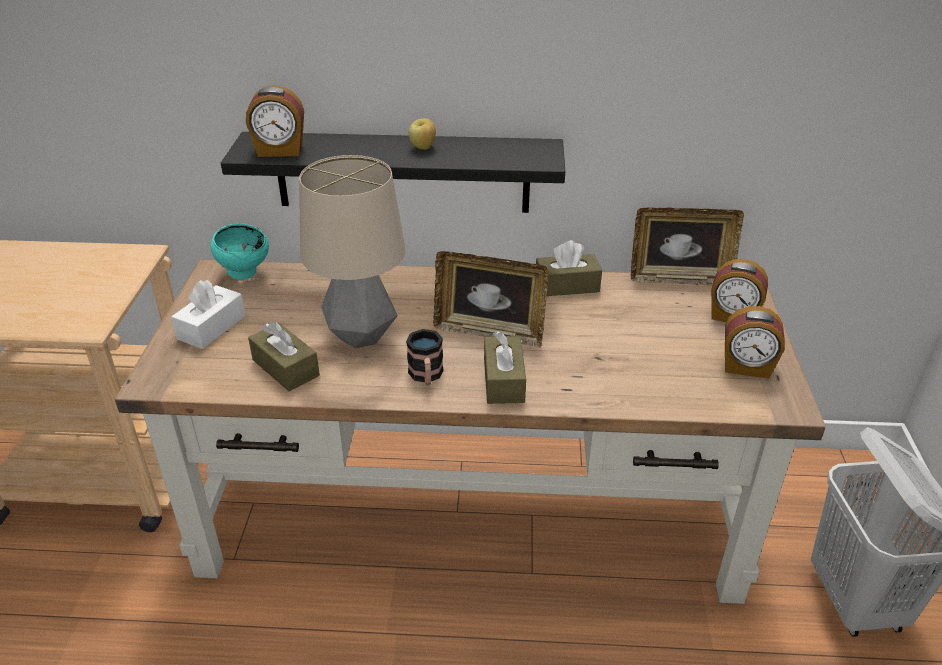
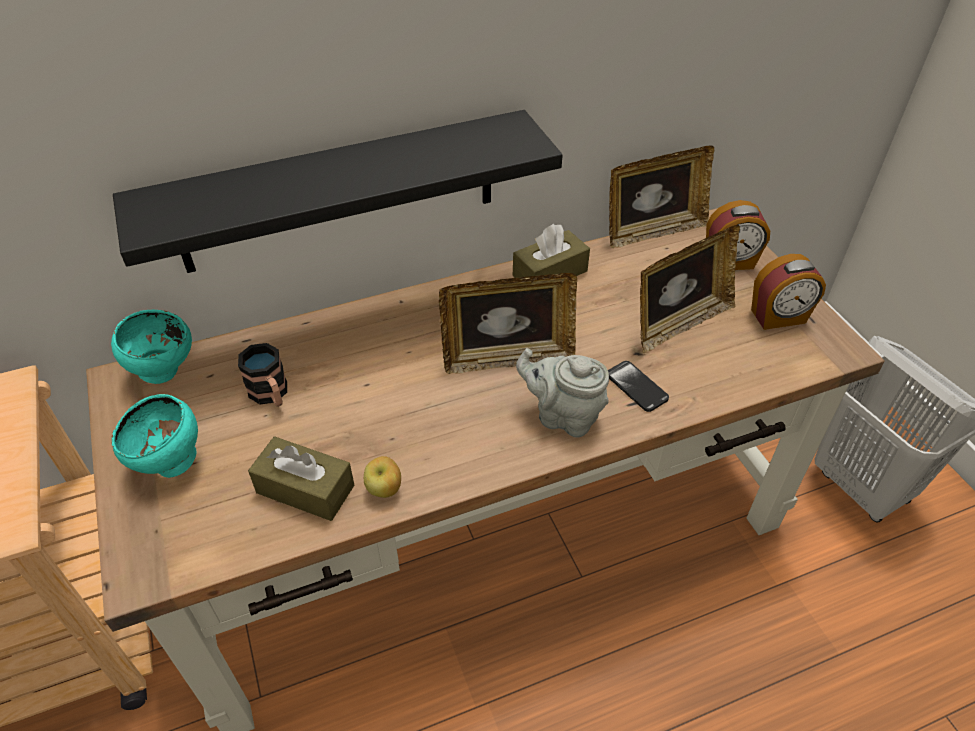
camera: 25 degrees left, 10 degrees up
(212, 327) = (171, 464): white tissue box -> turquoise bowl
(280, 151) = (193, 212): alarm clock -> none
(360, 336) = (367, 413): table lamp -> none
(423, 148) = (376, 161): apple -> apple (385, 489)
(426, 376) = (477, 440): mug -> mug (271, 395)
(503, 381) = (563, 416): brown tissue box -> grey teapot
(579, 379) = (636, 387): none -> phone
(650, 347) = (679, 323): none -> picture frame

